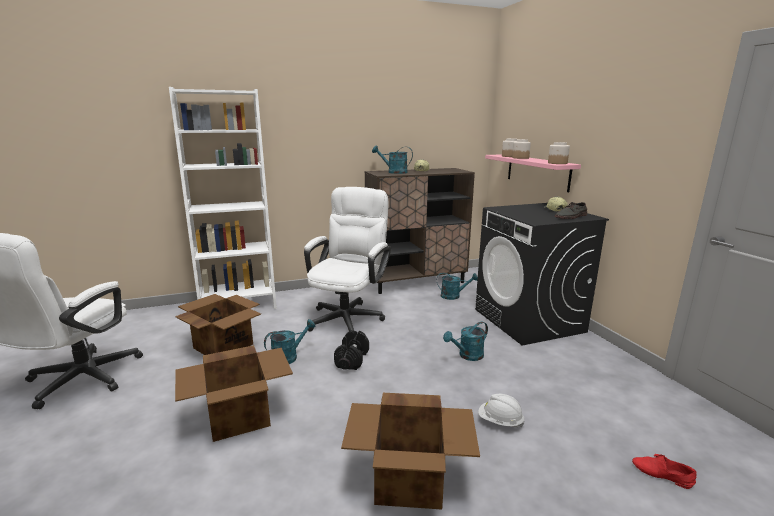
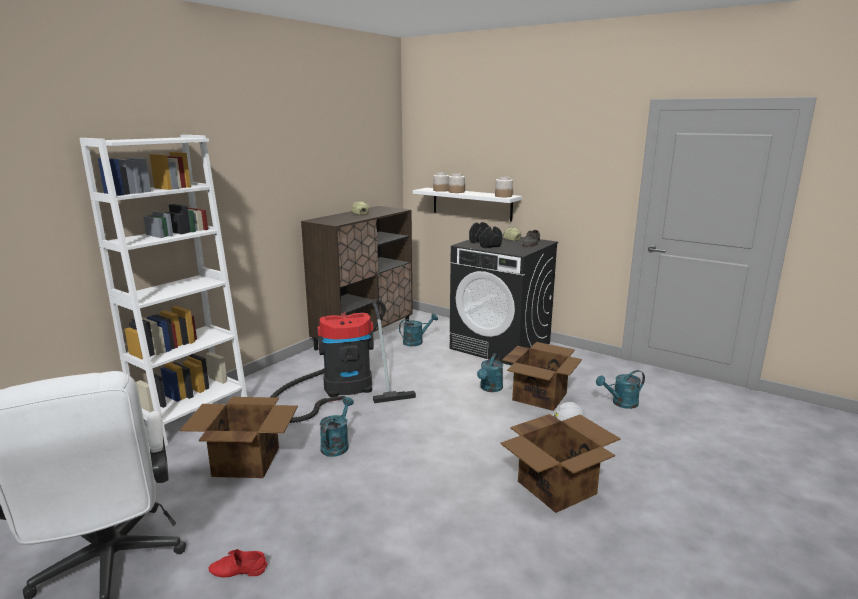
camera: 35 degrees left, 0 degrees up
(240, 416) = (367, 509): cardboard box -> cardboard box (540, 396)
(349, 316) = (342, 388): white office chair -> vacuum cleaner
(352, 359) = (401, 425): black dumbbell -> black dumbbell (485, 244)
(394, 172) = (337, 219): turquoise watering can -> turquoise watering can (621, 403)
(537, 172) = (471, 204): pink shelf -> white shelf
(661, 475) = (678, 420): red shoe -> red shoe (238, 571)

